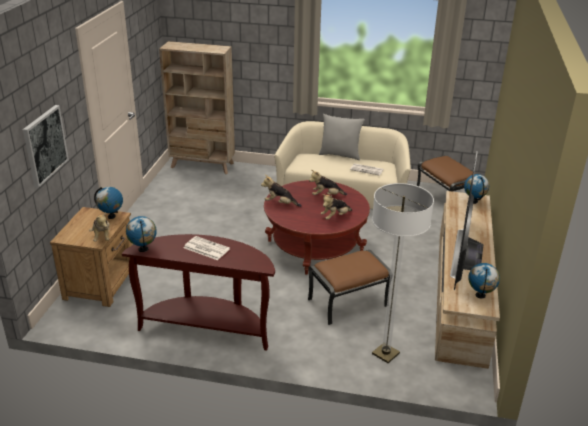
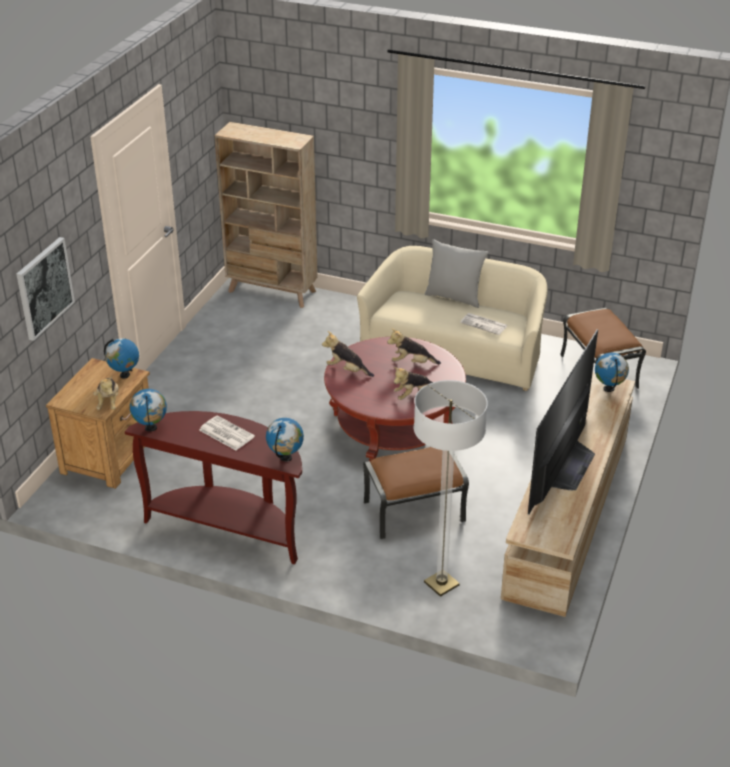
camera: 10 degrees right, 5 degrees up
(480, 295) = (561, 525): globe -> globe (286, 458)

